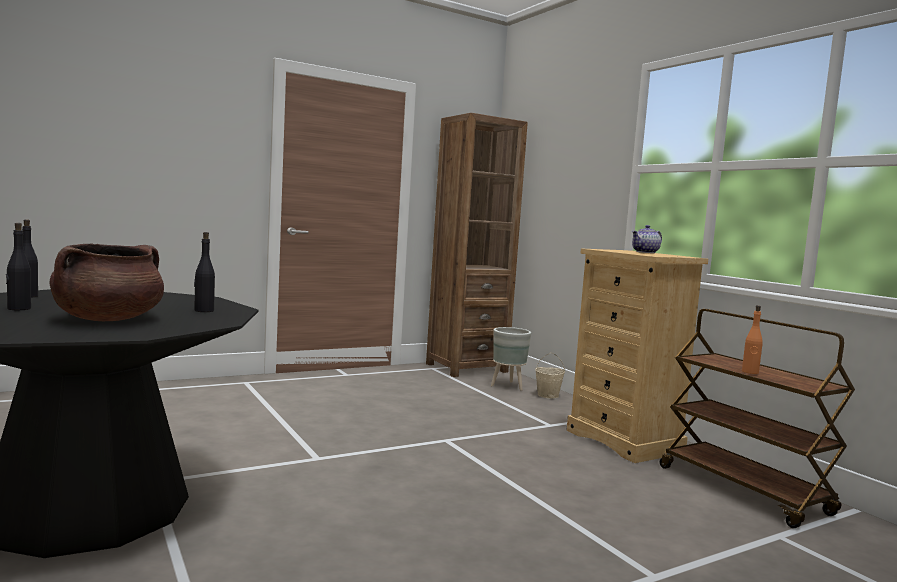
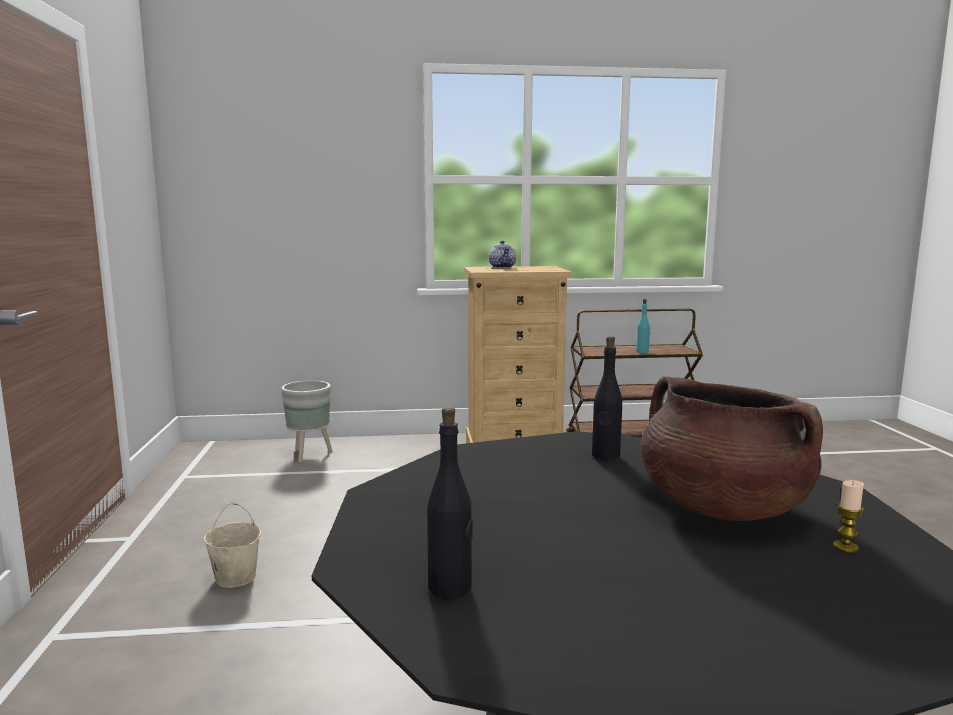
camera: 65 degrees left, 5 degrees up
(18, 309) = (639, 581): black bottle -> none
(41, 329) = (845, 547): none -> candle
(466, 368) = (209, 458): brown bookcase -> none
(548, 395) = (362, 445): beige bucket -> beige bucket (235, 578)
(750, 372) = (642, 352): orange bottle -> turquoise bottle

